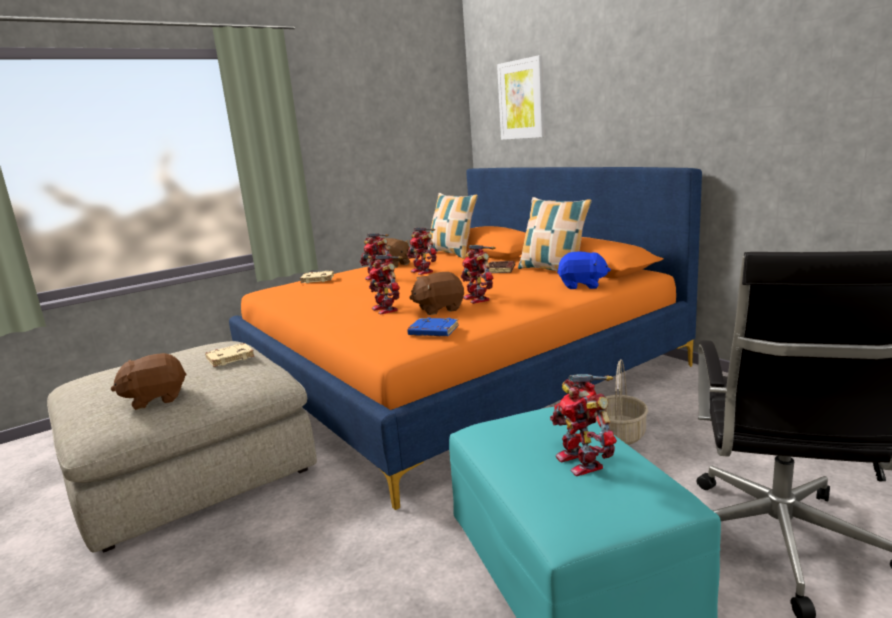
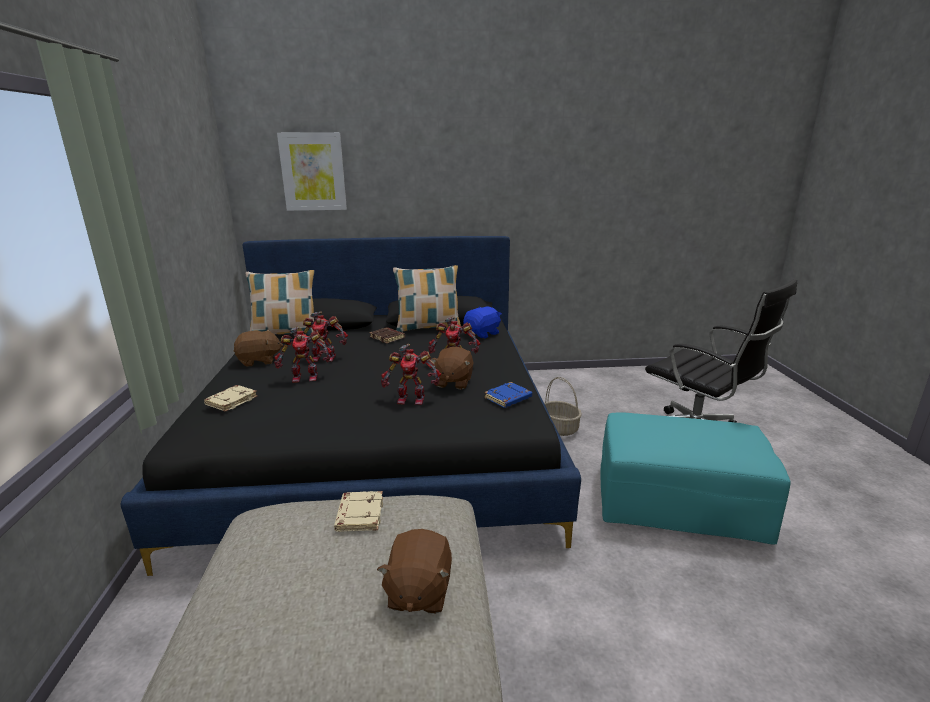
camera: 60 degrees left, 5 degrees up
(456, 372) = (380, 443): orange bed -> black bed
(582, 461) = (702, 432): toy robot -> none

